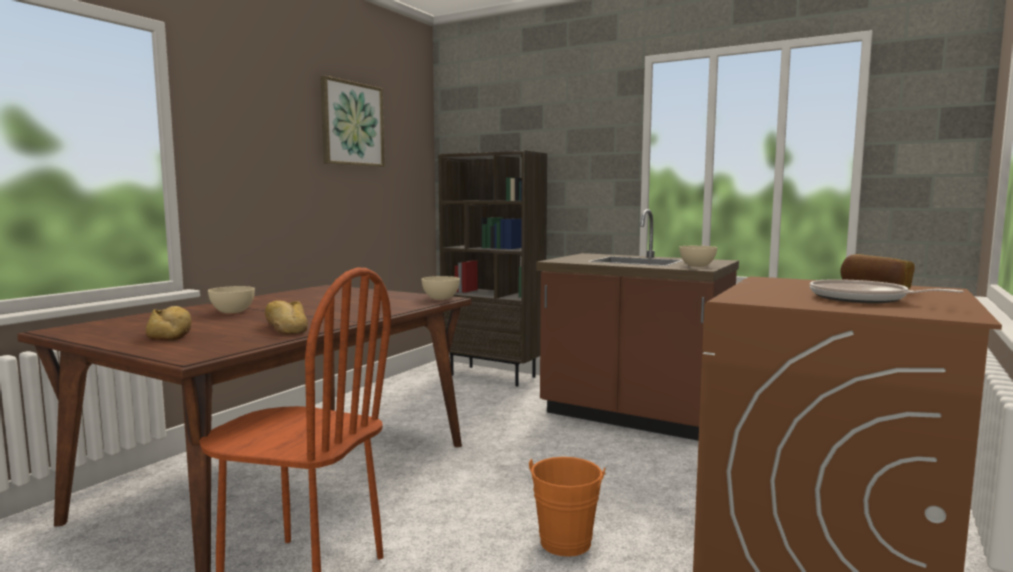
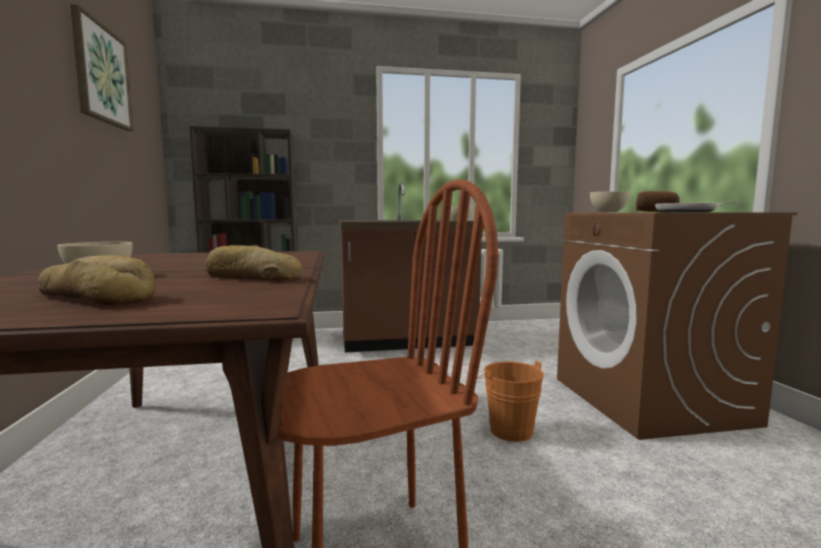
camera: 40 degrees left, 0 degrees up
(441, 298) = (303, 252): beige bowl -> beige bowl (608, 212)

